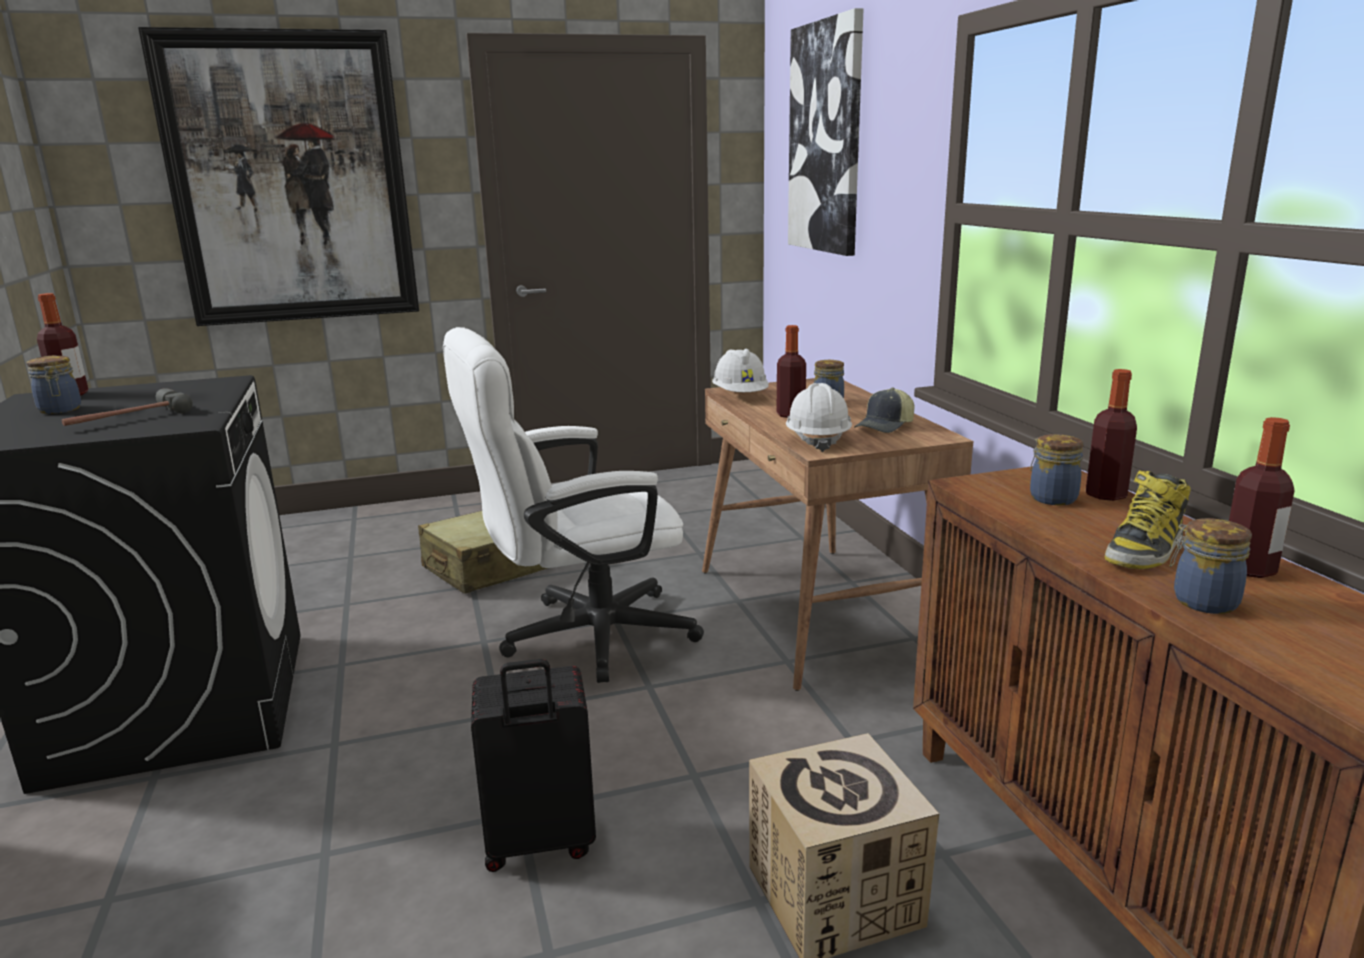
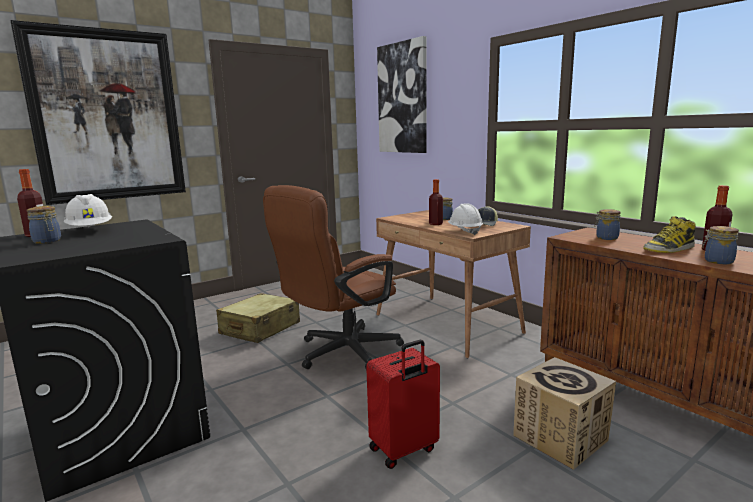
camera: 20 degrees left, 5 degrees down
(127, 419) = (109, 241): hammer -> none
(539, 844) = (404, 450): black suitcase -> red suitcase
(581, 638) = (340, 353): white office chair -> brown office chair
(740, 396) = (399, 219): white hard hat -> white hard hat (90, 231)
(1105, 495) = (623, 235): bottle -> none
(1144, 549) = (669, 249): boot -> boot turned 45 degrees clockwise

